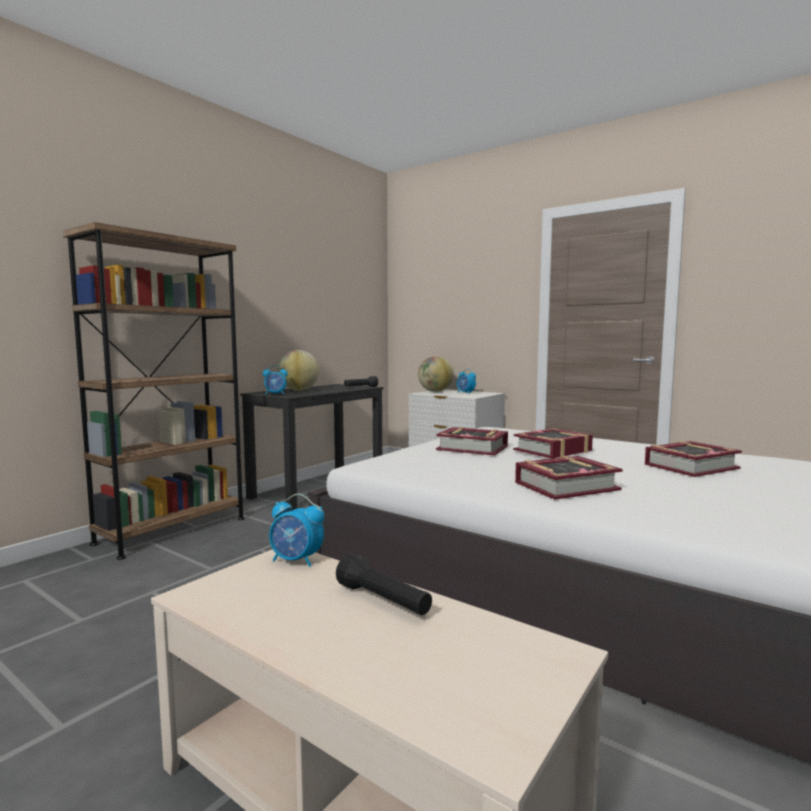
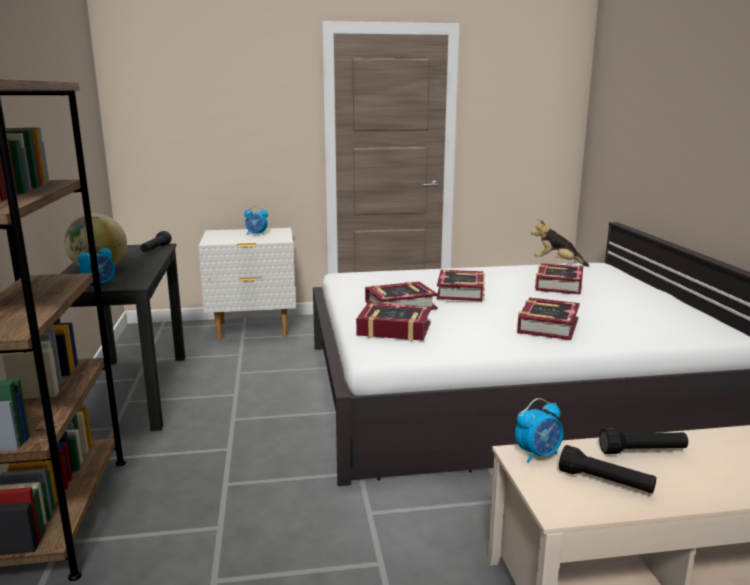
camera: 45 degrees left, 10 degrees up
(280, 600) = (605, 482): none -> black flashlight
(418, 458) = (394, 329): none -> book
(435, 391) = (216, 236): globe -> none
(751, 454) = (557, 263): none -> plush toy

